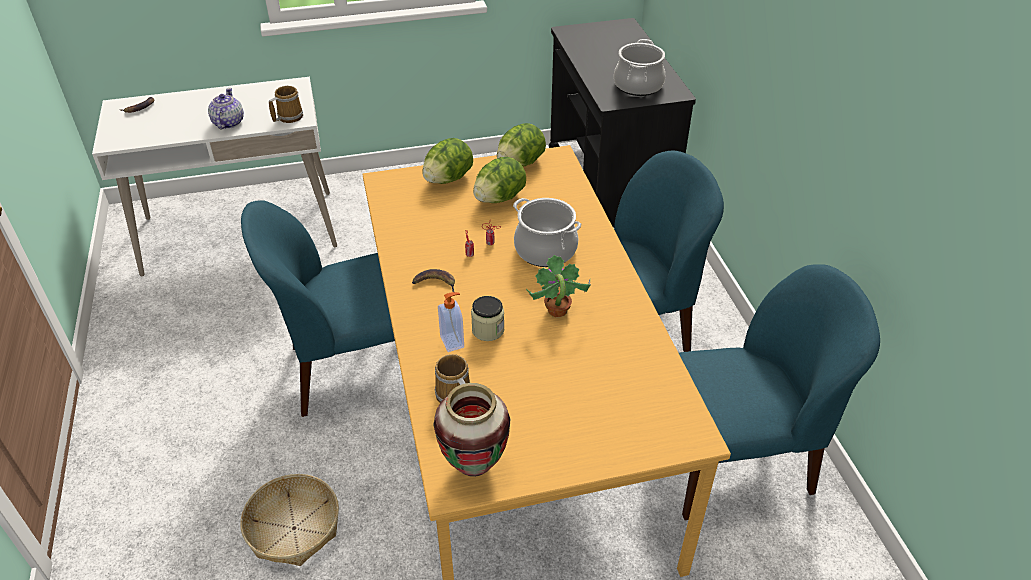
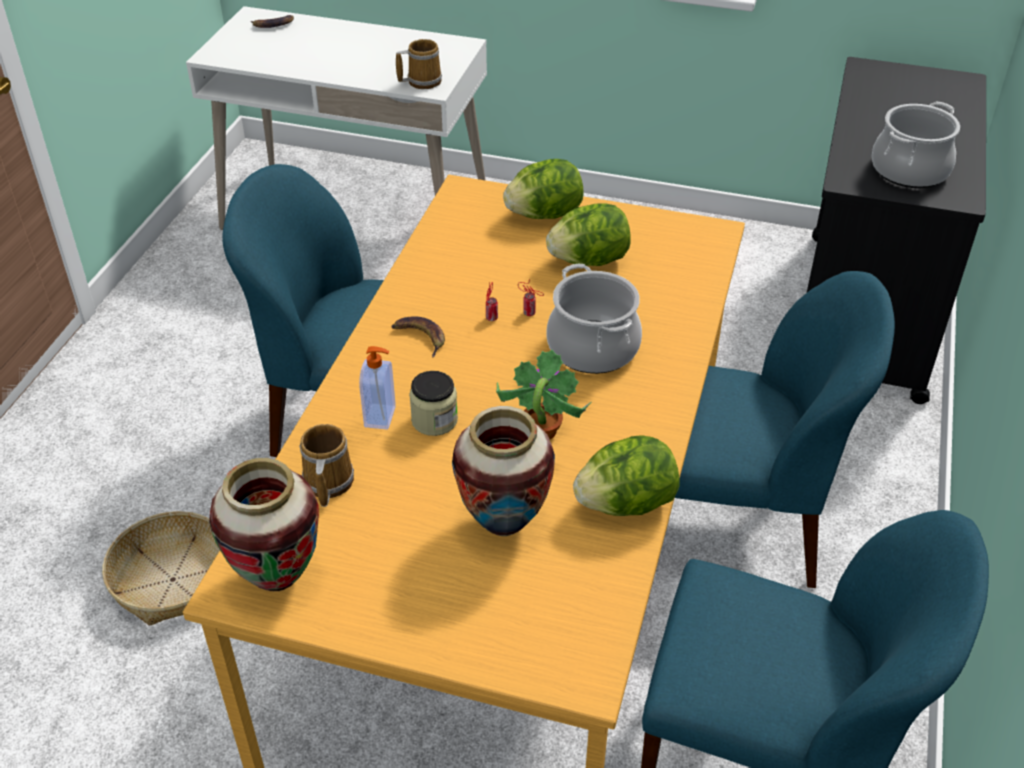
camera: 30 degrees right, 0 degrees up
(228, 123) = (349, 69): teapot -> none
(520, 163) = (655, 225): lettuce -> lettuce (626, 503)
(581, 374) = (503, 525): none -> vase

